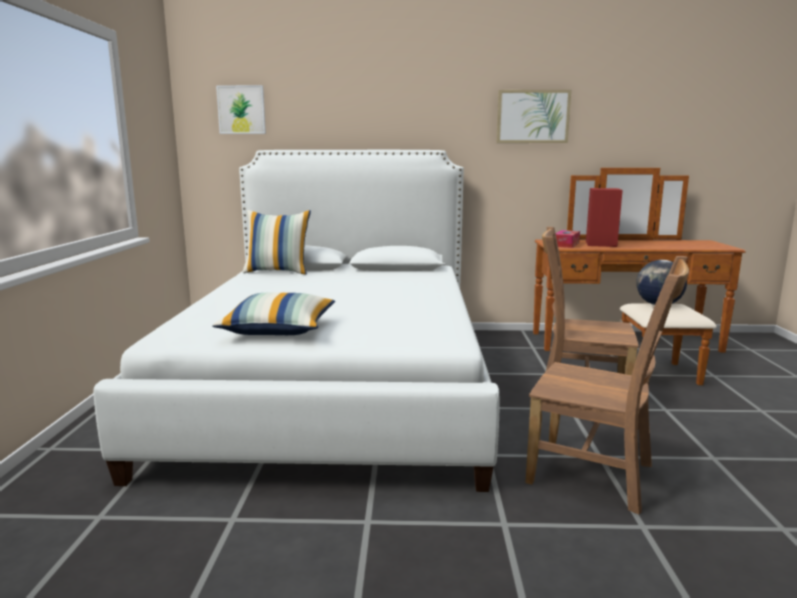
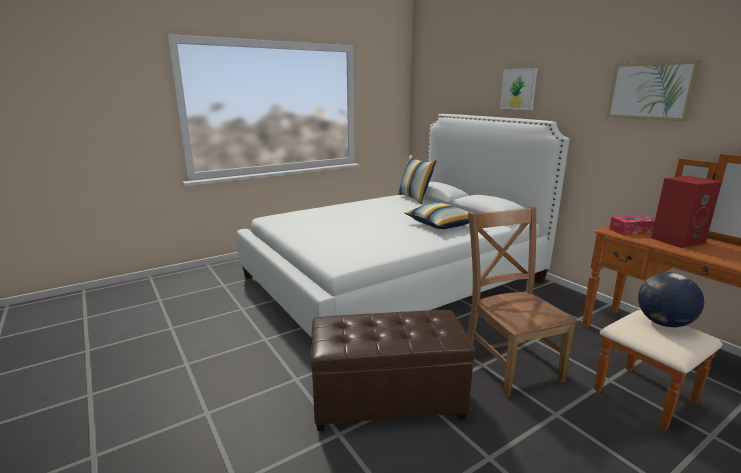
camera: 55 degrees right, 5 degrees up
(241, 110) = (439, 85): picture -> picture (518, 89)
(279, 330) = (307, 229): pillow -> pillow (441, 225)
(596, 475) = (387, 400): brown chair -> brown ottoman

